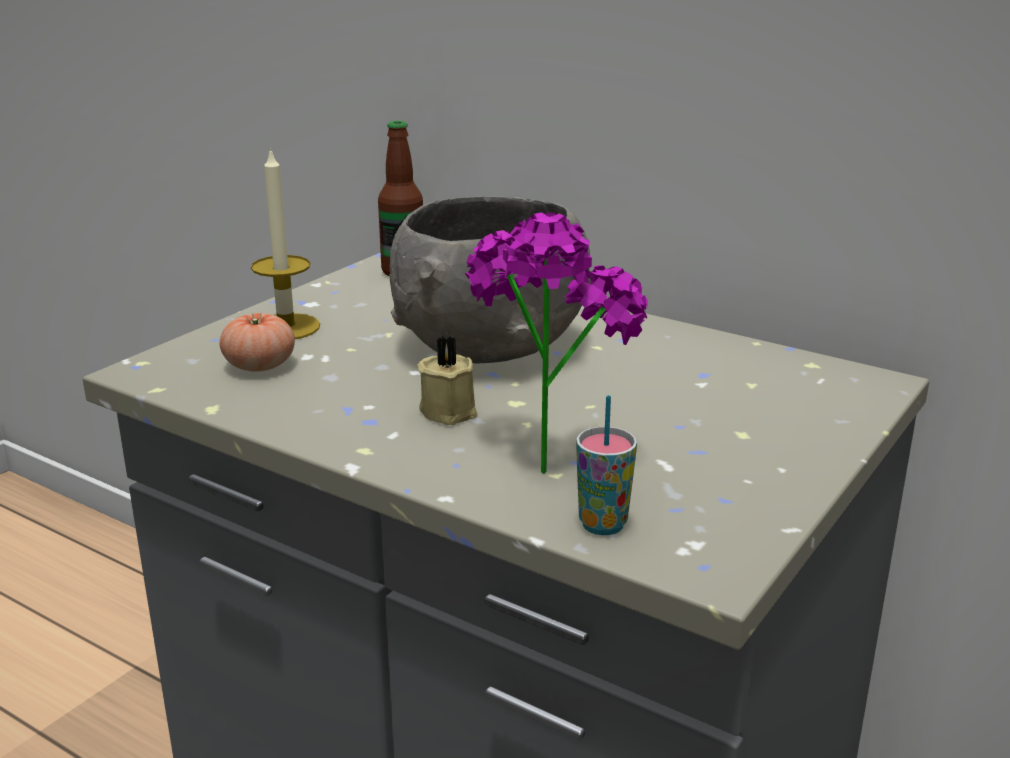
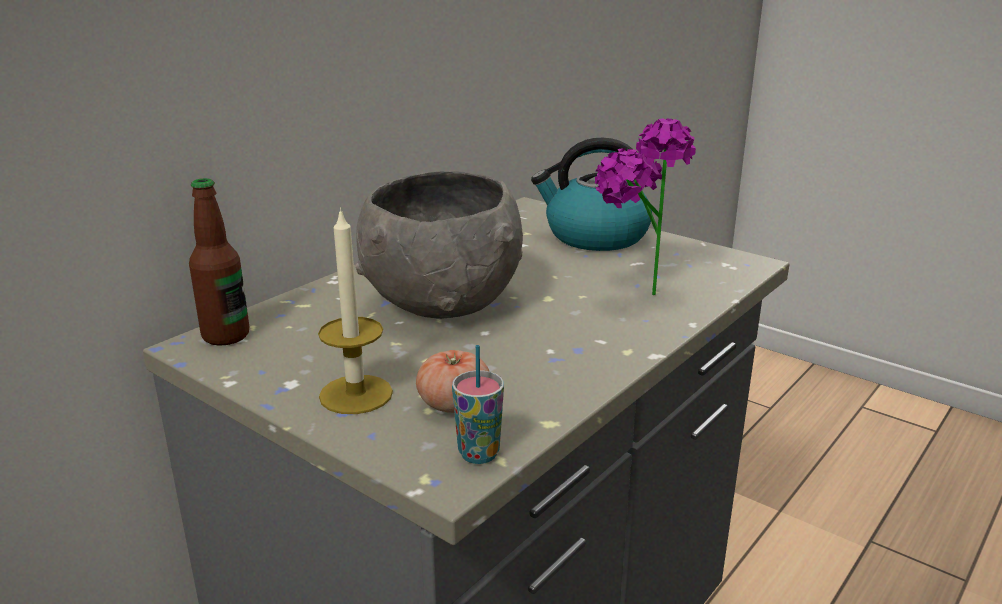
camera: 85 degrees left, 0 degrees up
(449, 410) = (561, 320): beige candle -> none
(602, 525) = (713, 283): cup -> cup (479, 454)
(766, 432) = (595, 236): none -> kettle

